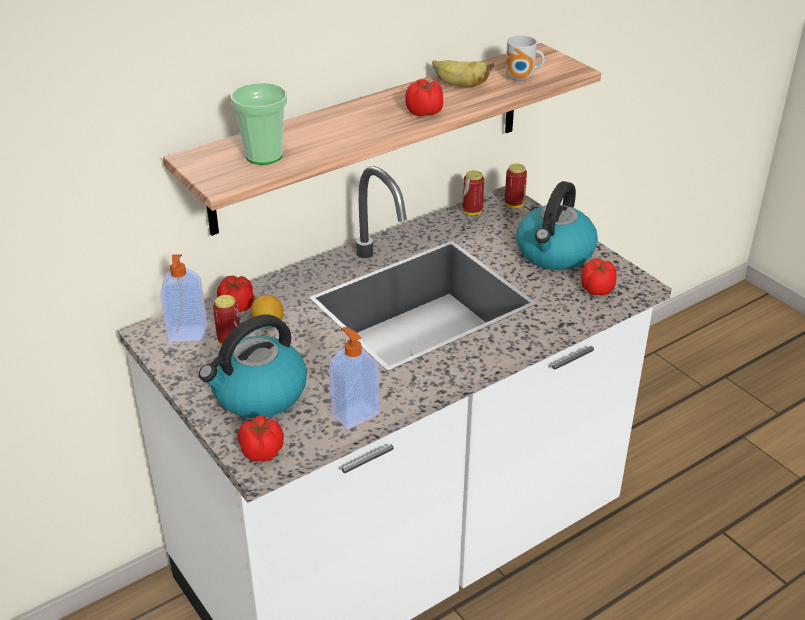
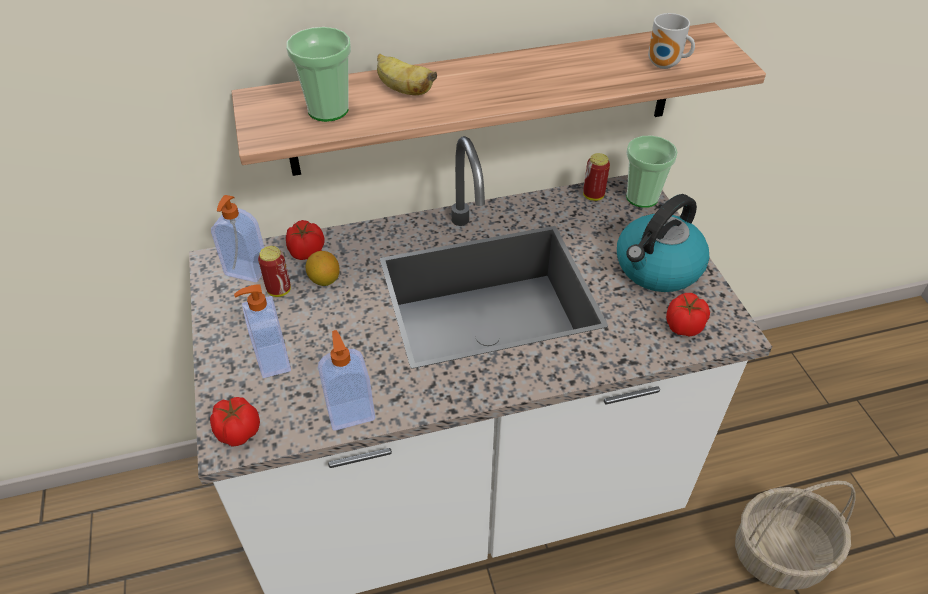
camera: 20 degrees right, 10 degrees up
(258, 394) = (272, 360): kettle -> soap dispenser
(425, 112) = (530, 89): tomato -> none
(460, 85) = (590, 61): banana -> banana (403, 90)
(514, 205) = (642, 197): can -> cup
(712, 519) = (779, 554): none -> basket

